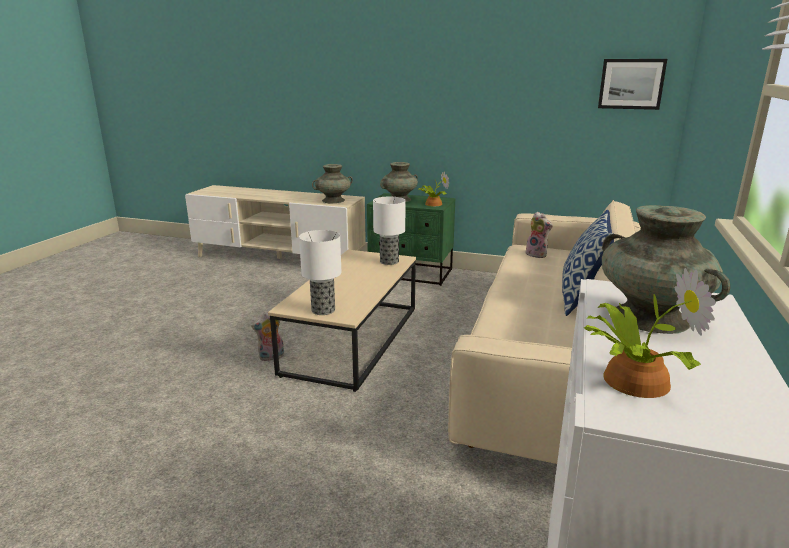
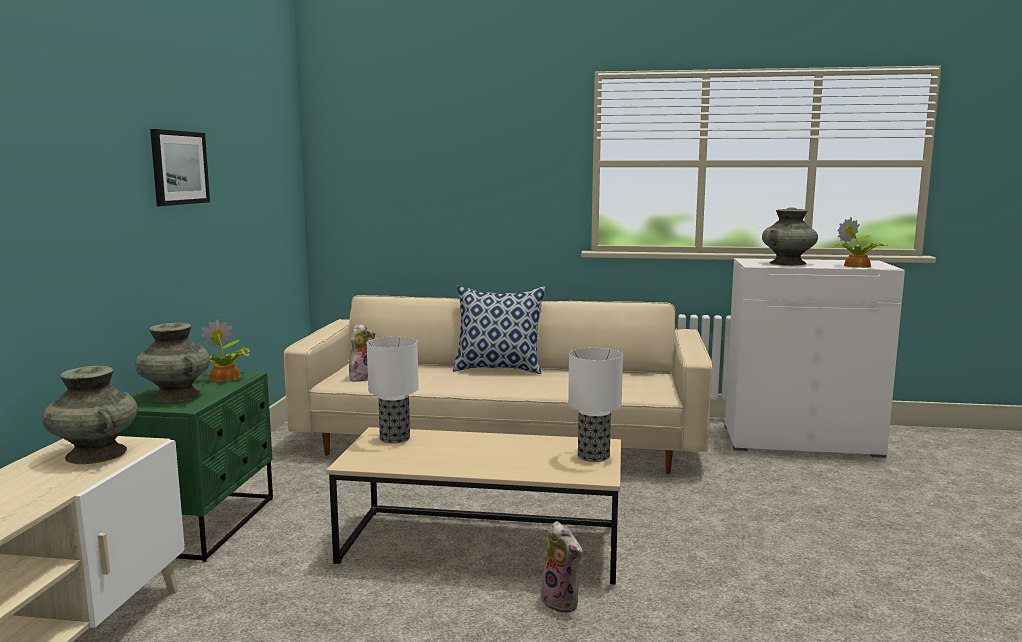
camera: 100 degrees left, 10 degrees down
(631, 84) = (279, 172): picture -> picture (179, 167)

